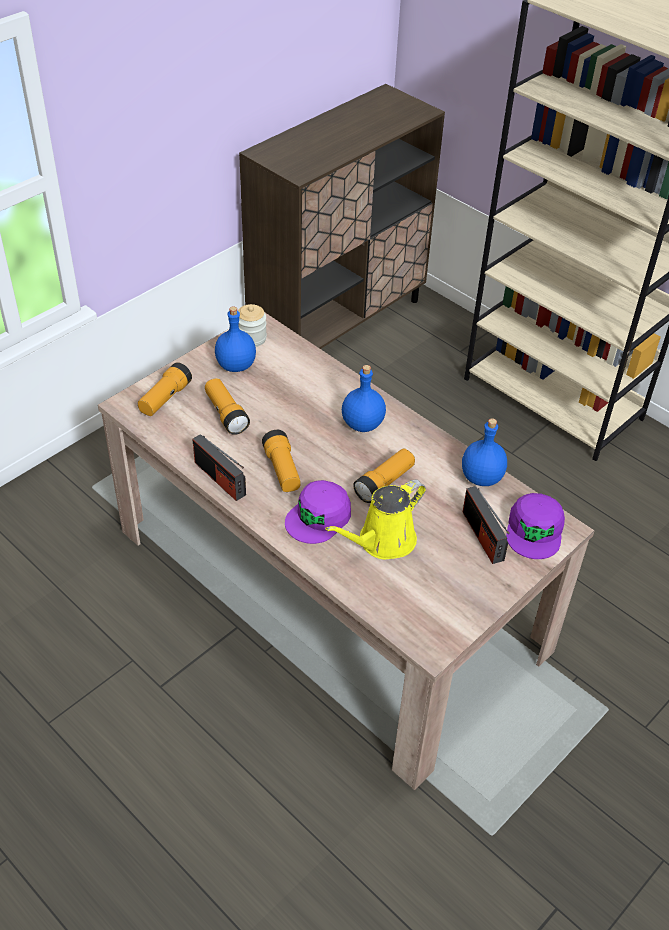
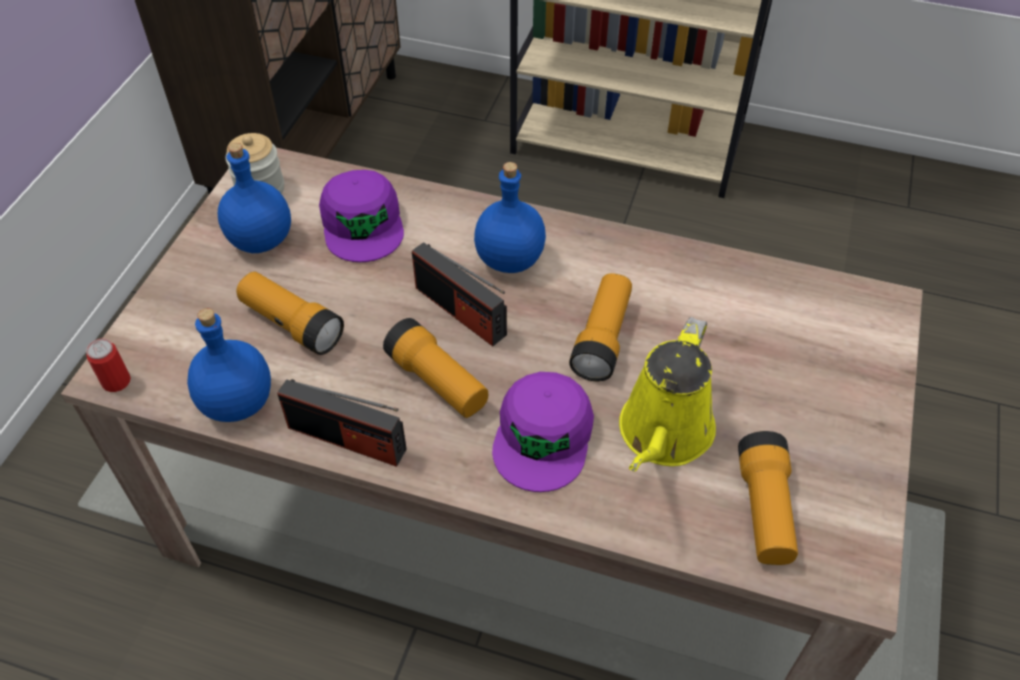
camera: 25 degrees left, 5 degrees up
(126, 409) = (116, 381): none -> can
(165, 399) = (175, 338): flashlight -> flashlight (764, 509)
(482, 478) = (728, 274): blue bottle -> blue bottle (239, 402)
(483, 536) = (792, 362): radio -> radio (460, 311)
(535, 530) = (852, 323): purple cap -> purple cap (363, 224)

